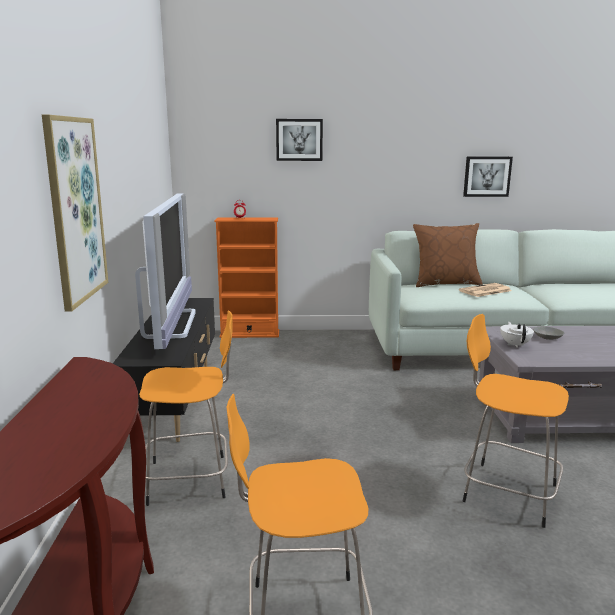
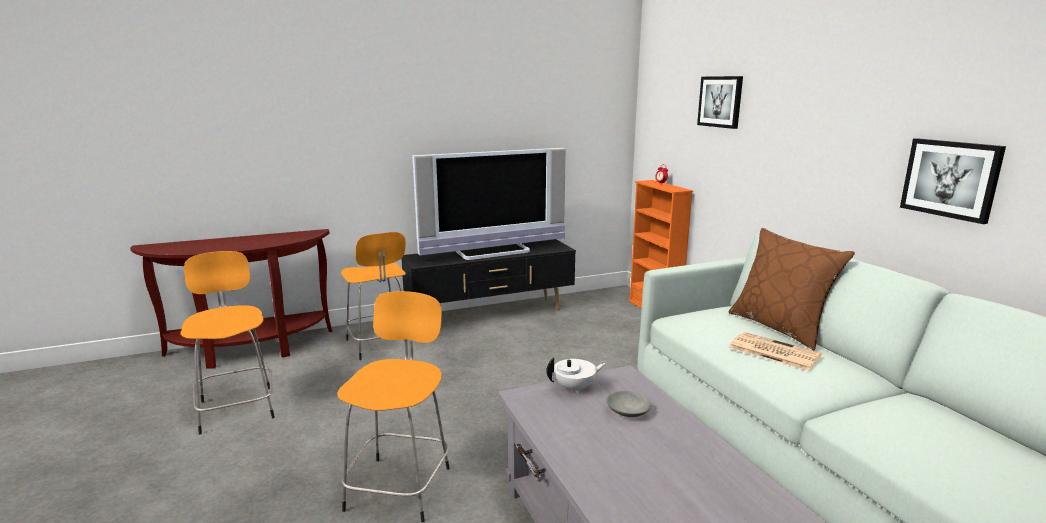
camera: 70 degrees right, 0 degrees up
(75, 210) = (370, 144): picture -> none

